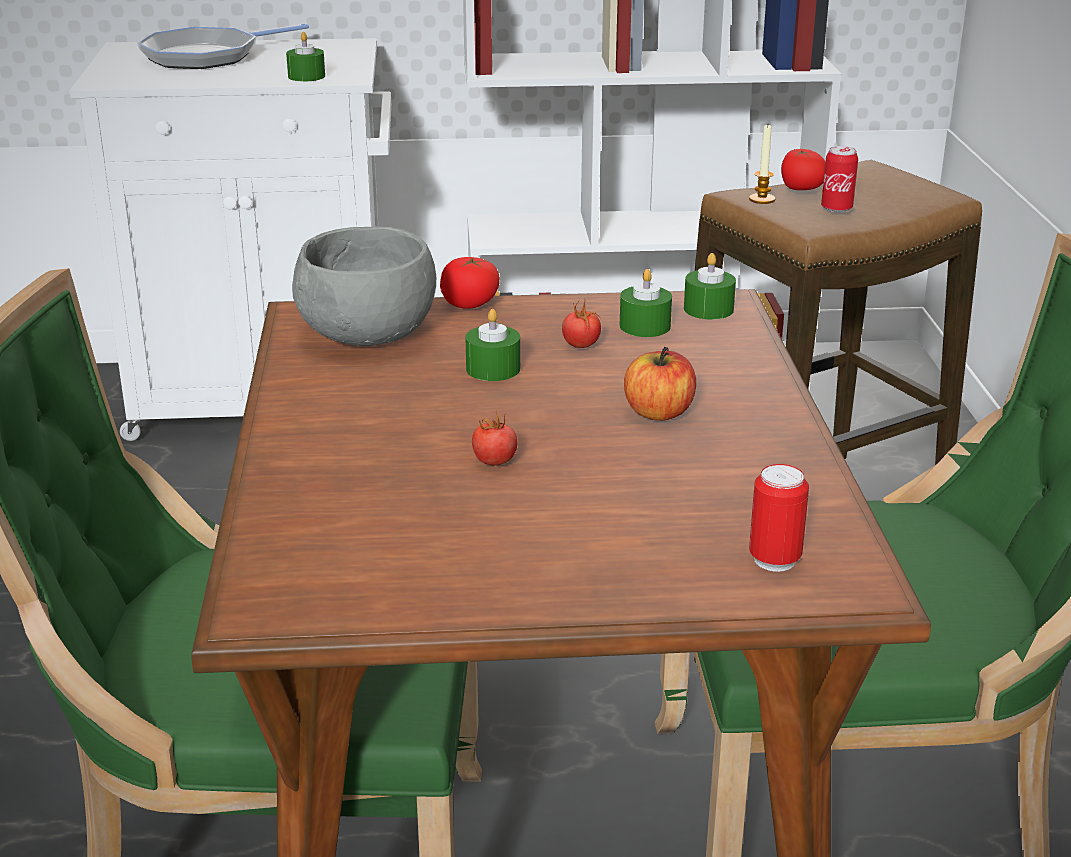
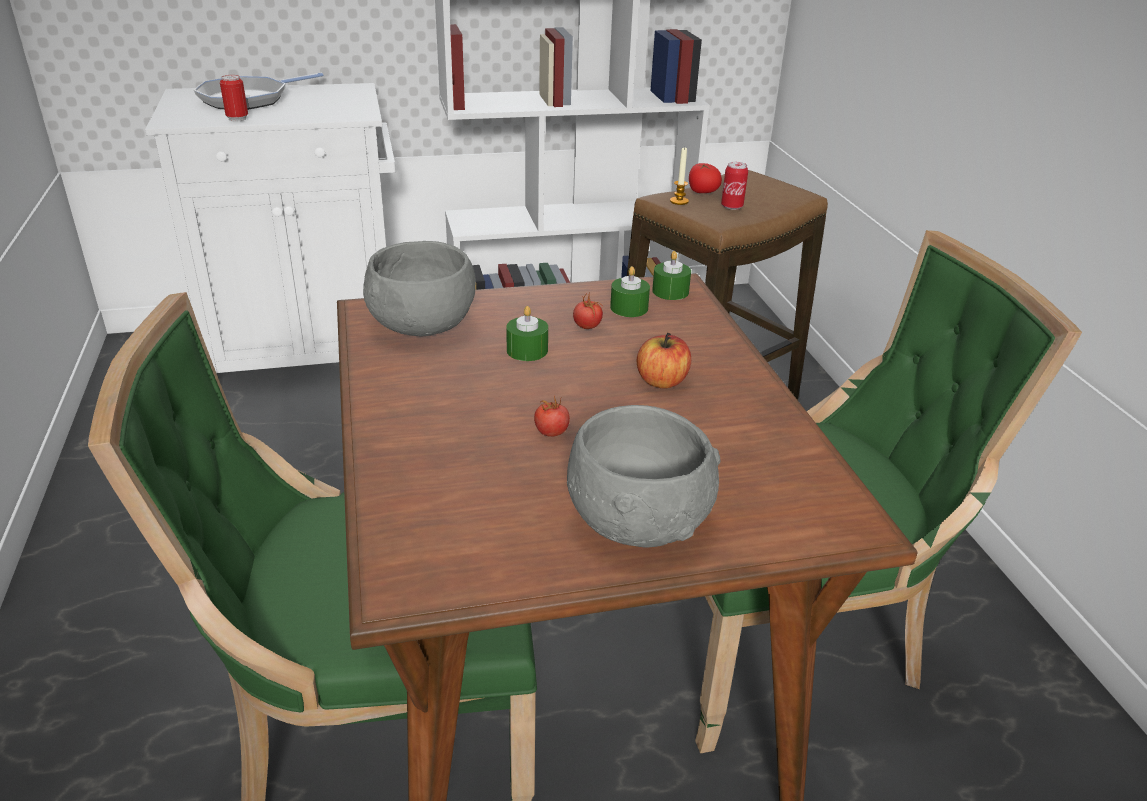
camera: 10 degrees left, 5 degrees up
(306, 76) = (330, 114): green candle -> none
(470, 304) = (494, 295): tomato -> none
(574, 560) = (639, 518): none -> grey bowl
(774, 560) = (788, 506): can -> can (237, 119)

